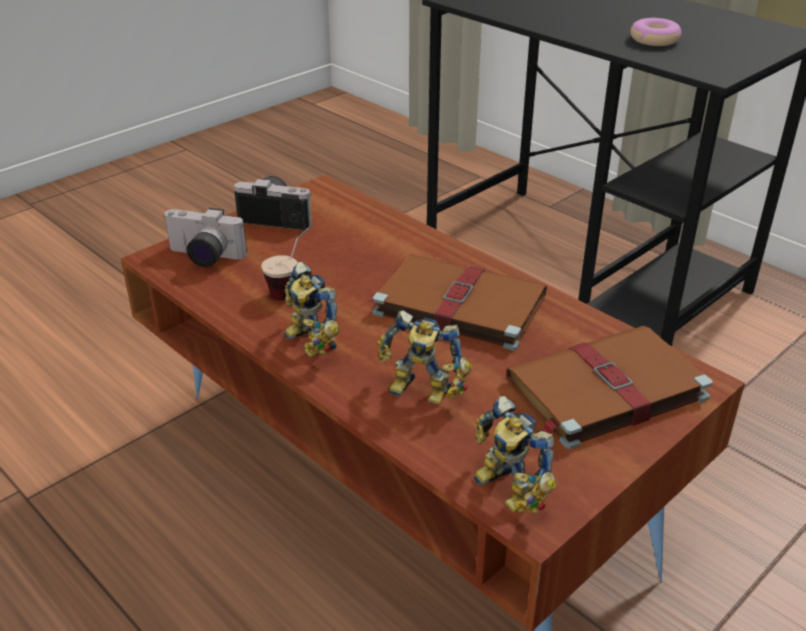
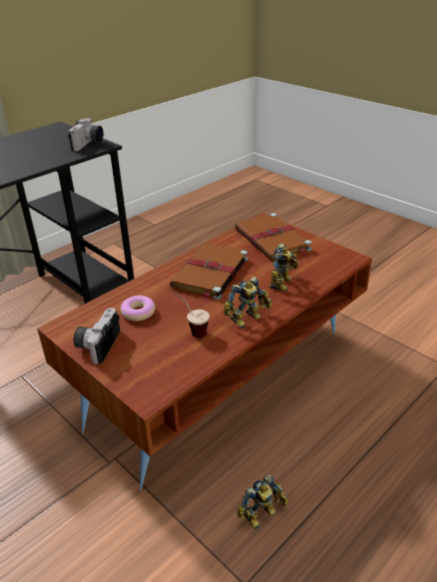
camera: 90 degrees left, 0 degrees up
(203, 257) = (150, 373): camera -> camera (89, 144)
(505, 491) = (339, 264): toy robot -> toy robot (262, 515)
(654, 40) = (47, 153): donut -> donut (138, 312)

